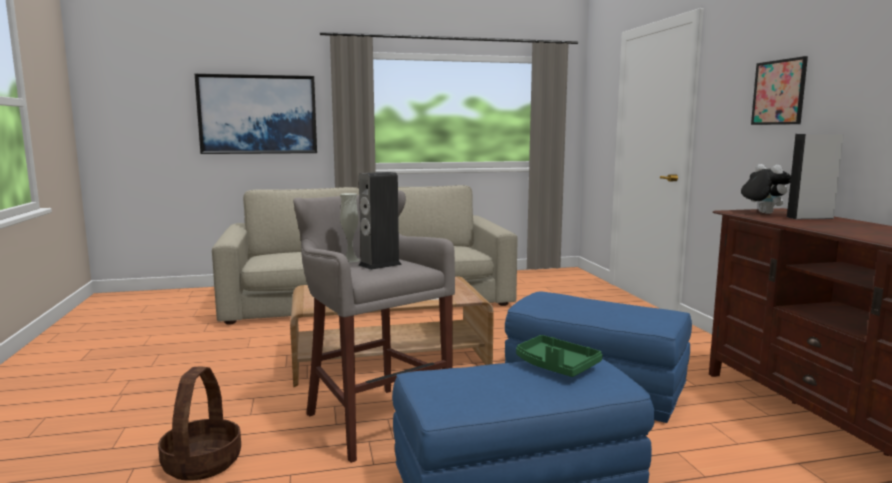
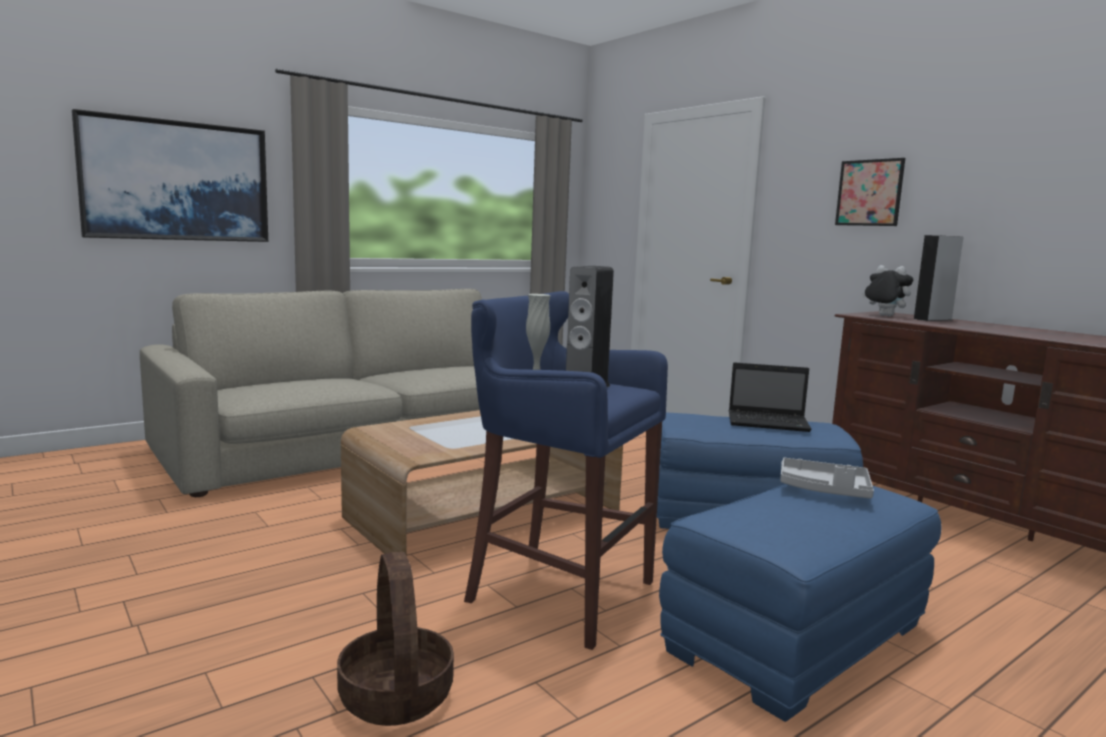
camera: 25 degrees left, 0 degrees up
(373, 419) = (555, 592): grey stool -> blue stool
(555, 366) = (824, 490): green tray -> grey tray
(614, 307) = (769, 423): none -> laptop

